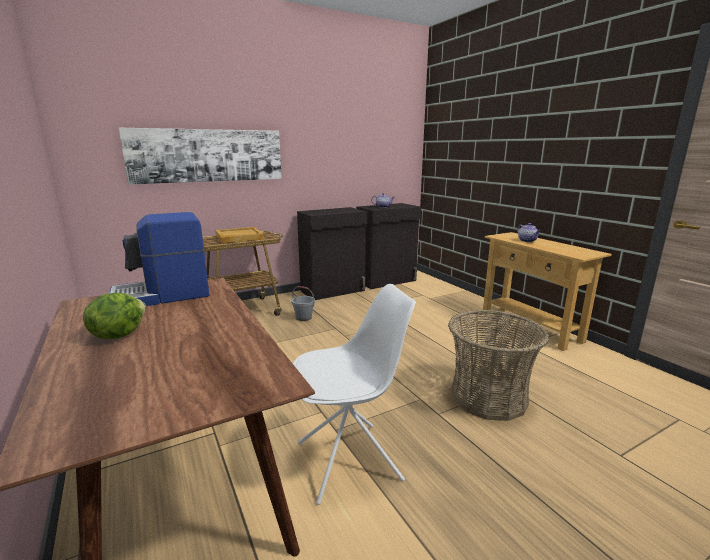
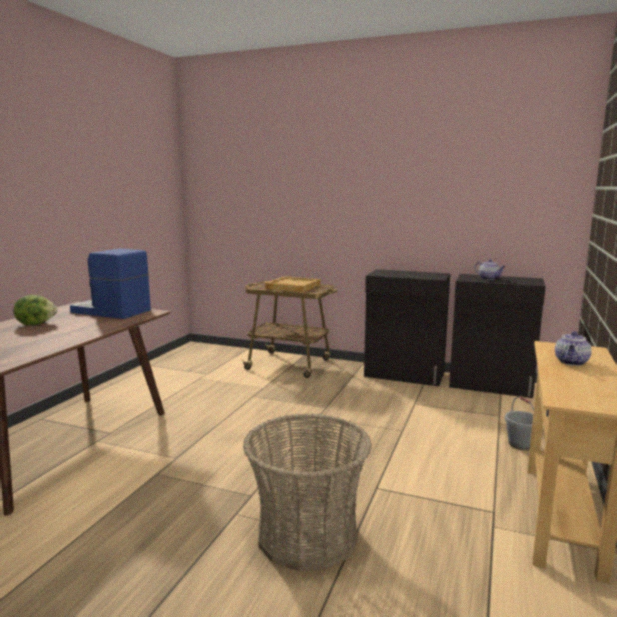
camera: 50 degrees right, 5 degrees down
(207, 155) = (290, 203): picture -> none
(304, 317) = (322, 388): grey bucket -> grey bucket (520, 444)
(350, 460) = (121, 496): white chair -> none

